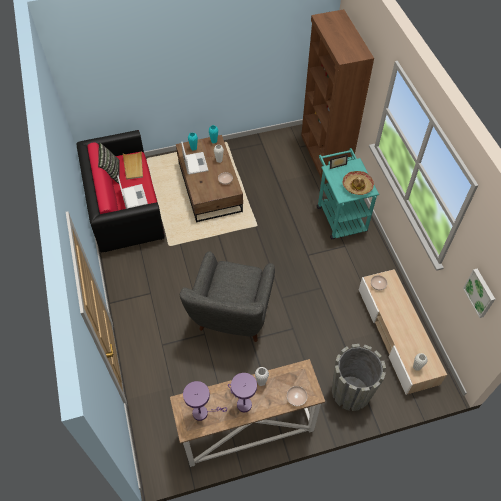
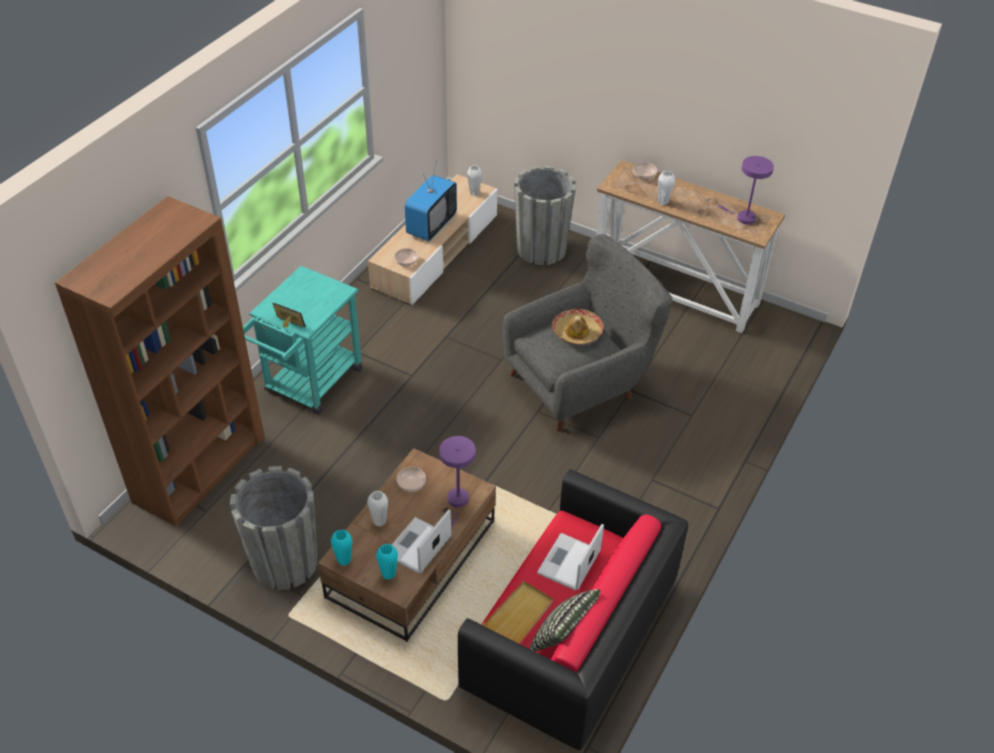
camera: 135 degrees left, 10 degrees down
(242, 403) = (698, 201): purple table lamp -> purple table lamp (457, 502)
(250, 153) = (285, 563): none -> grey planter
(357, 186) = (308, 288): hat -> hat (577, 332)
(401, 320) = (431, 225): none -> television
(480, 292) = (414, 75): picture -> none

